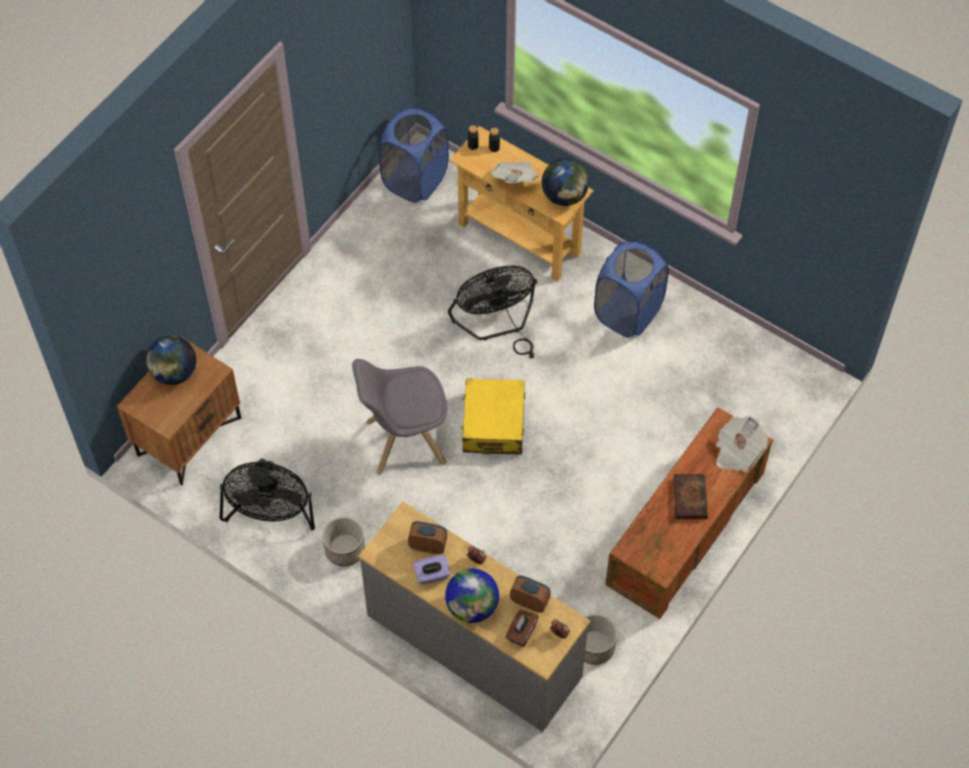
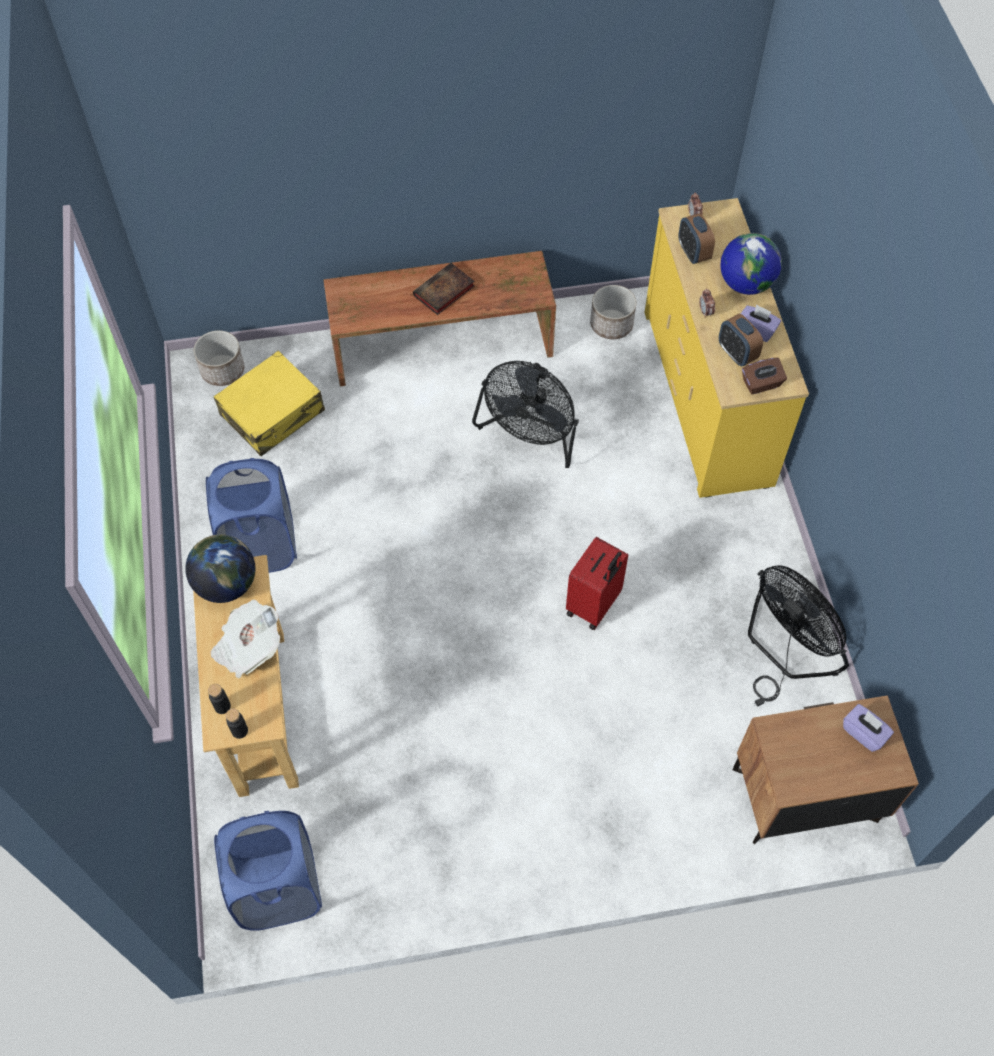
camera: 135 degrees left, 0 degrees up
(165, 408) = (864, 733): none -> purple tissue box
(174, 373) = (822, 767): globe -> none
(344, 549) = (744, 556): planter -> planter (223, 371)
(404, 441) = (594, 605): grey chair -> red suitcase
(473, 647) = (707, 396): grey dresser -> yellow dresser
(493, 424) = (498, 551): yellow suitcase -> yellow suitcase (273, 413)
(500, 324) = (384, 639): black fan -> black fan (529, 430)
(521, 632) = (724, 238): brown tissue box -> brown tissue box (761, 384)
(737, 452) = (362, 292): newspaper -> none

